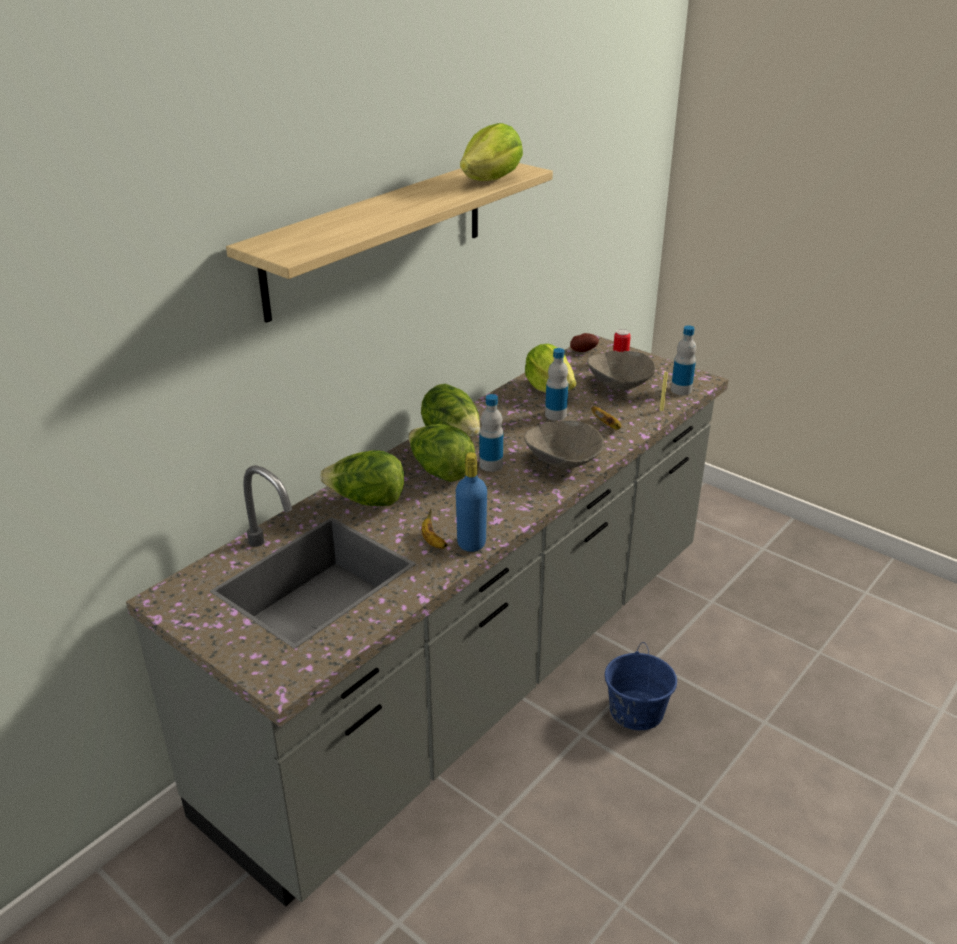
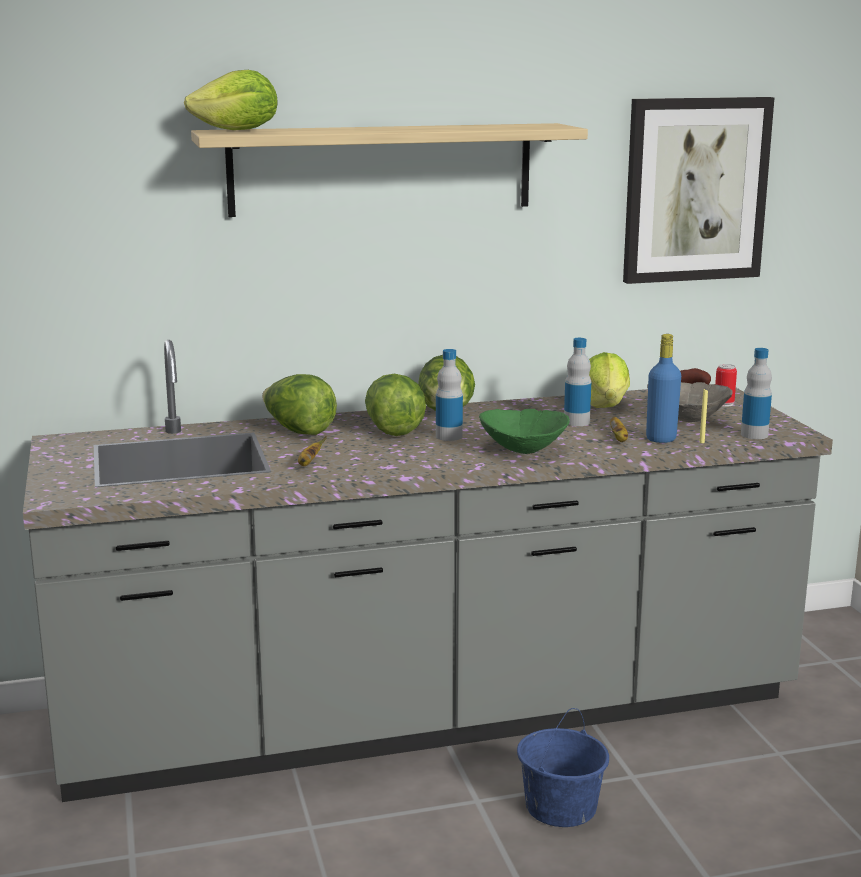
camera: 35 degrees right, 15 degrees down
(471, 543) = (339, 473): blue bottle -> blue bottle (661, 439)
(492, 180) = (508, 127): lettuce -> lettuce (238, 131)
(561, 462) = (522, 449): grey bowl -> green bowl
(573, 188) = (695, 190): none -> picture

